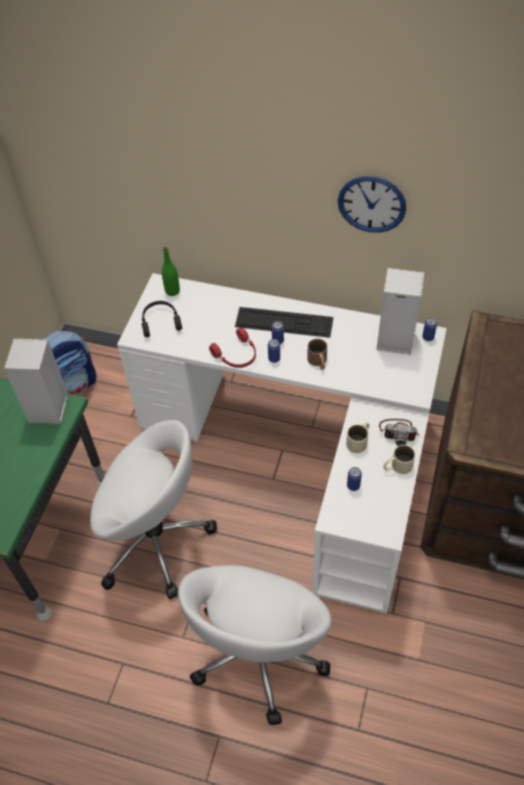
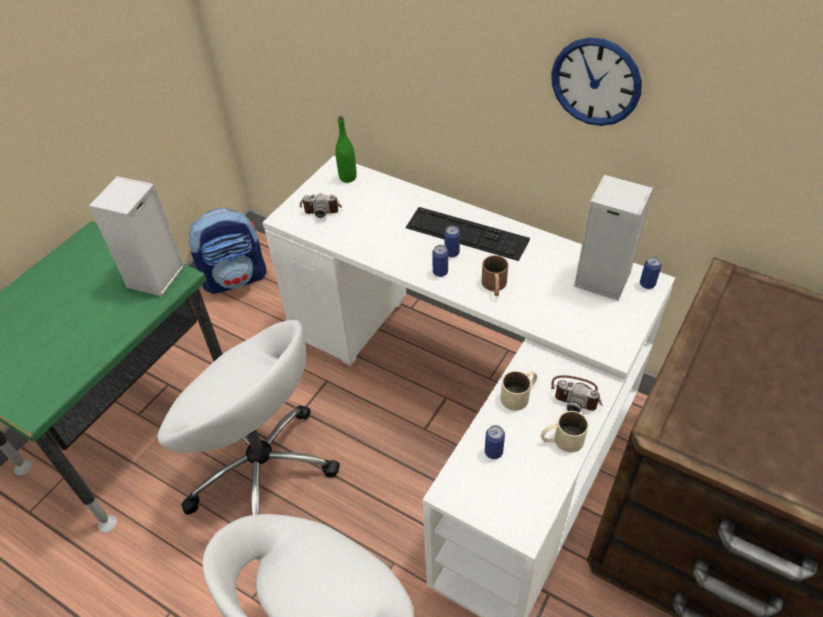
camera: 15 degrees right, 5 degrees down
(160, 322) = (321, 207): black headphones -> camera
(237, 355) = (396, 260): red headphones -> none

